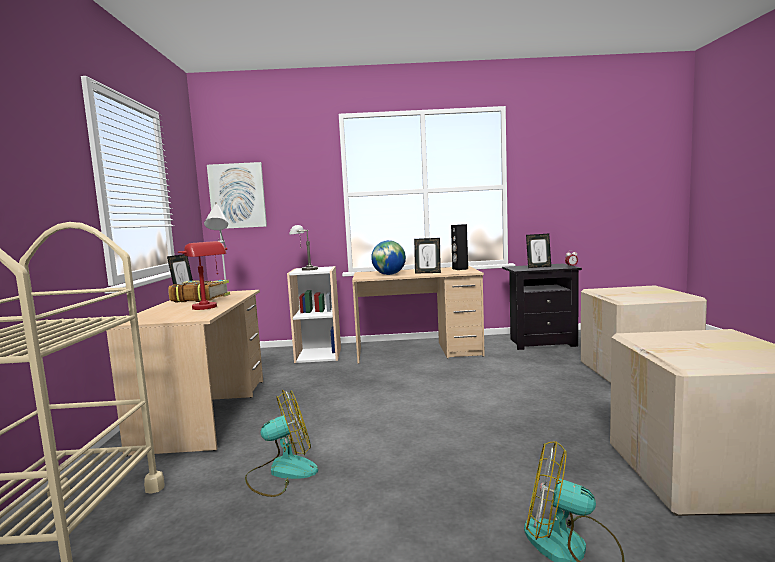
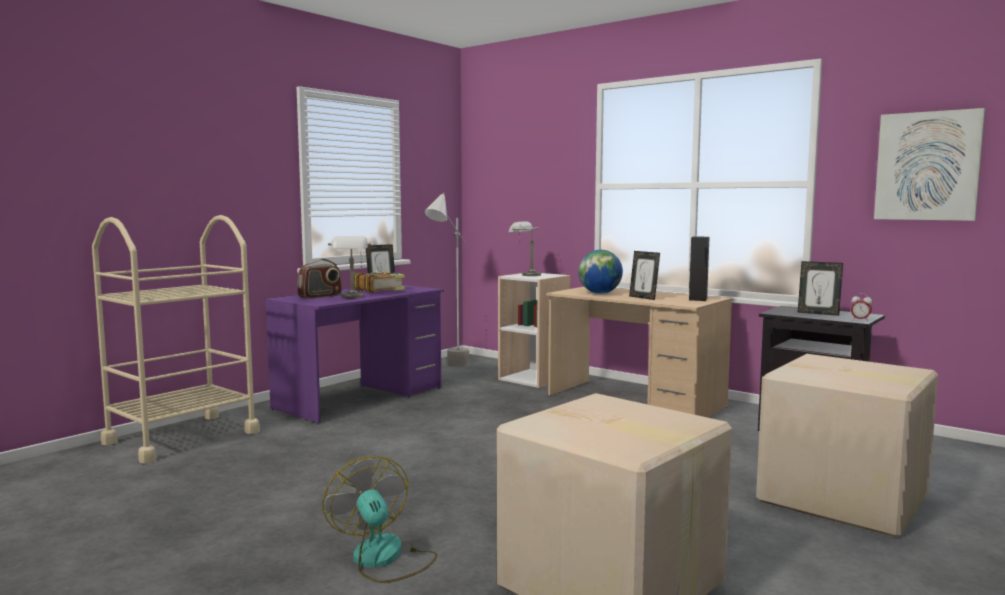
camera: 40 degrees right, 0 degrees up
(167, 313) = (320, 296): none -> radio
(206, 412) = (360, 398): beige desk -> purple desk
(209, 308) = (352, 298): red table lamp -> grey table lamp
(237, 196) = (493, 183): picture -> picture (927, 166)
(282, 472) = (325, 450): fan -> none

